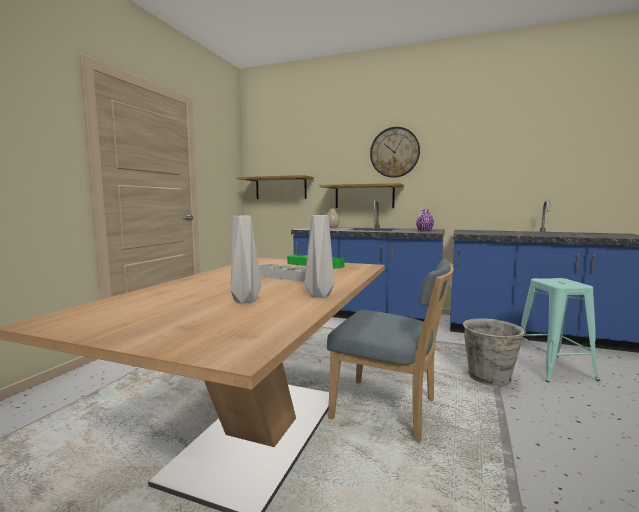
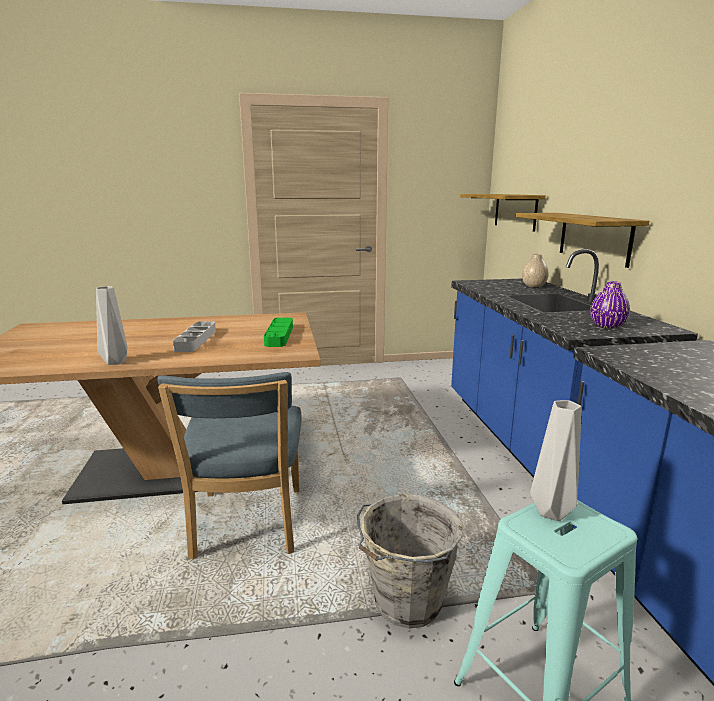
camera: 60 degrees right, 10 degrees up
(243, 300) = (90, 347): grey vase -> grey vase (550, 511)
(394, 152) = (647, 150): wall clock -> none

